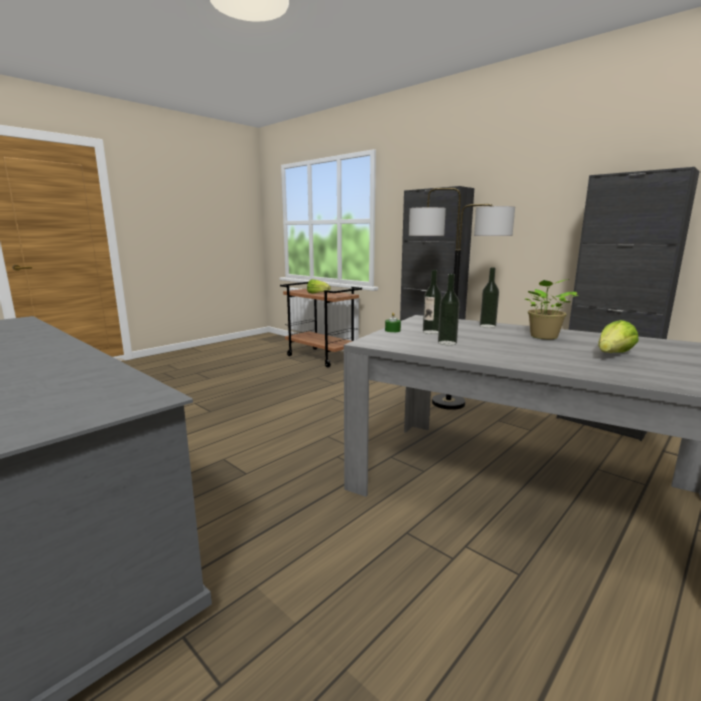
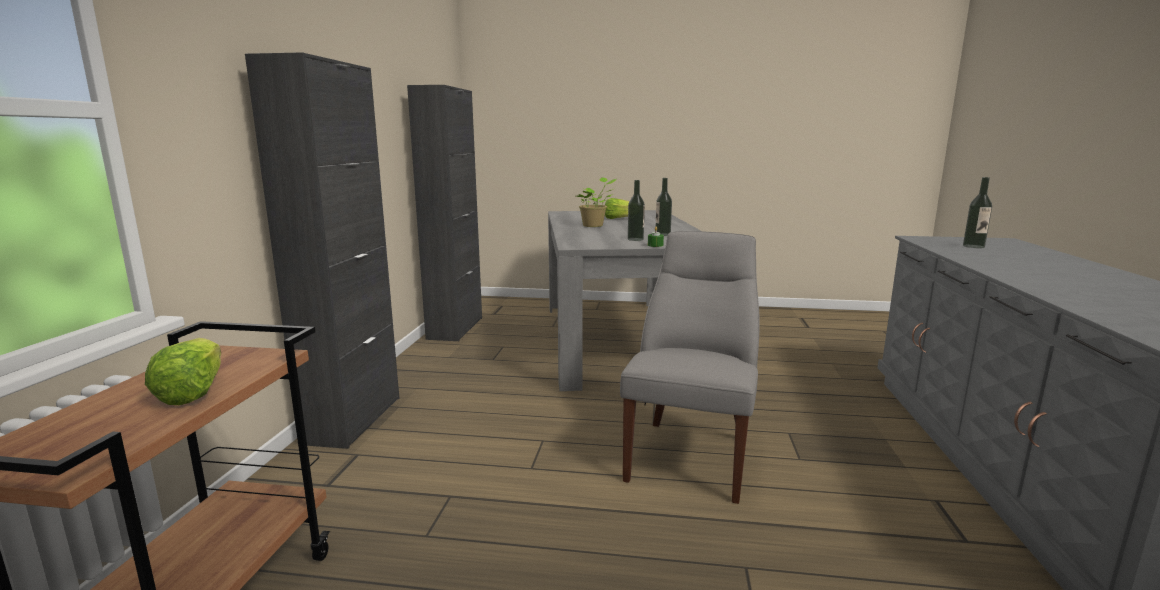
camera: 125 degrees left, 0 degrees up
(282, 432) = (691, 454): none -> grey chair
(448, 403) = (463, 387): floor lamp -> none
(487, 326) = (577, 233): bottle -> bottle (973, 246)

